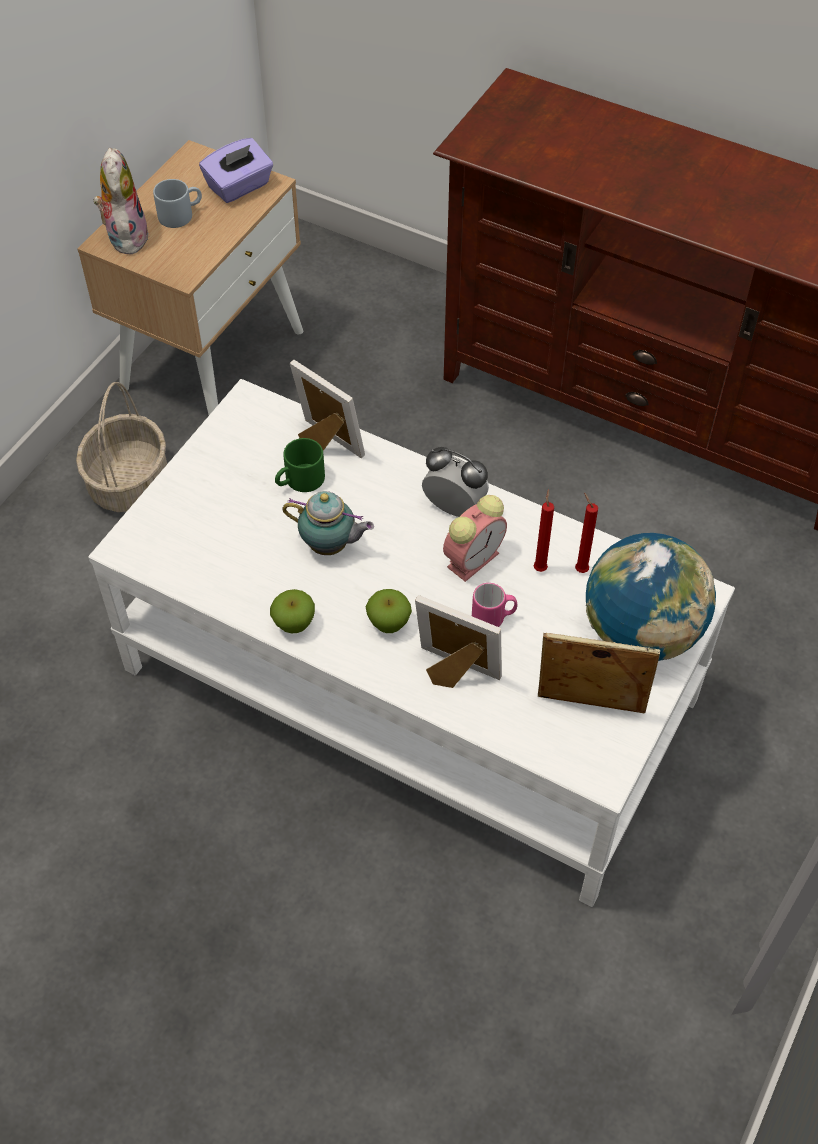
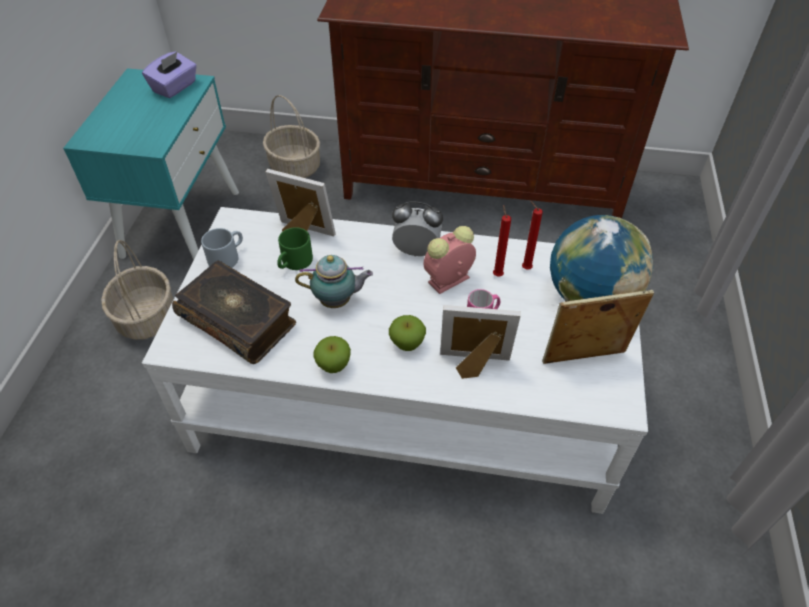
camera: 20 degrees left, 5 degrees down
(125, 236) = (99, 133): plush toy -> none
(180, 214) = (137, 111): grey mug -> grey mug (227, 256)
(209, 536) = (238, 320): none -> book
(213, 358) = (181, 222): beige nightstand -> turquoise nightstand
(393, 310) = (294, 166): none -> basket
(474, 558) = (447, 281): alarm clock -> alarm clock turned 150 degrees counterclockwise

